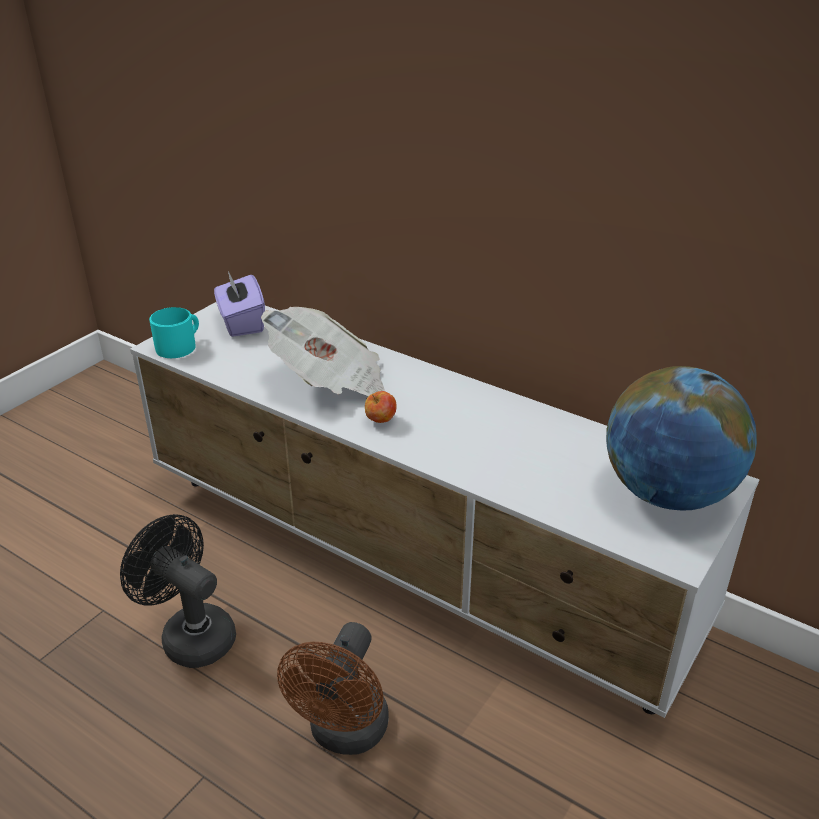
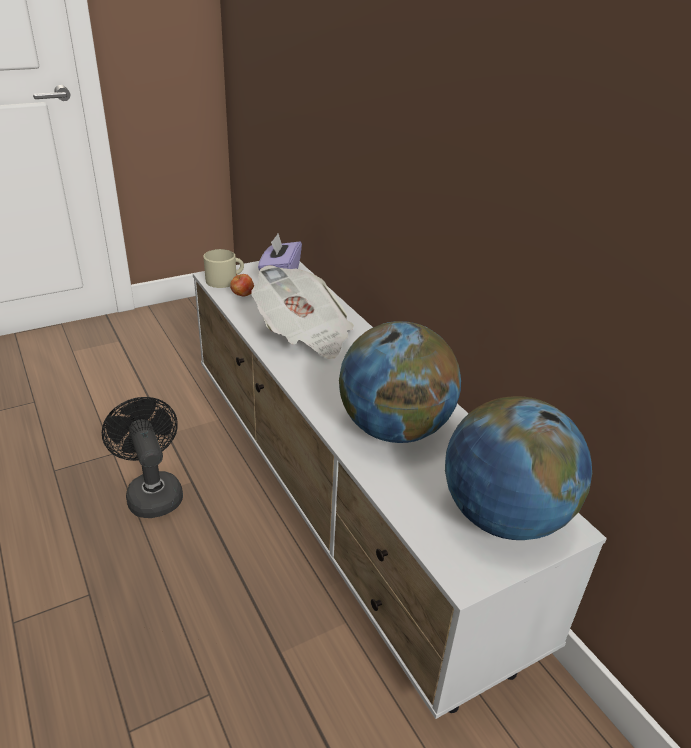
camera: 25 degrees right, 0 degrees up
(180, 346) = (225, 280): turquoise mug -> beige mug
(344, 734) = (199, 610): brown fan -> none
(381, 421) = (315, 375): apple -> apple (242, 295)
(506, 448) = (394, 429): none -> globe

